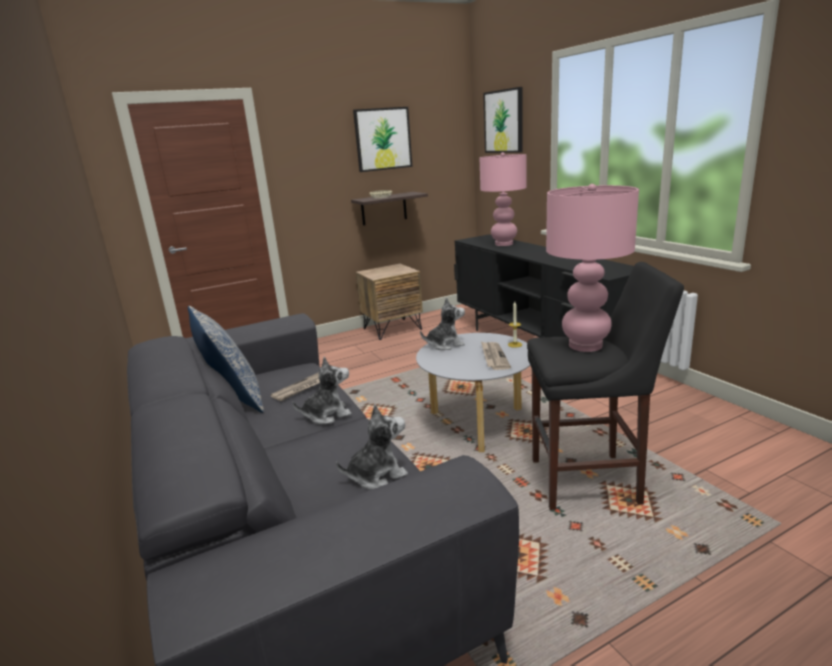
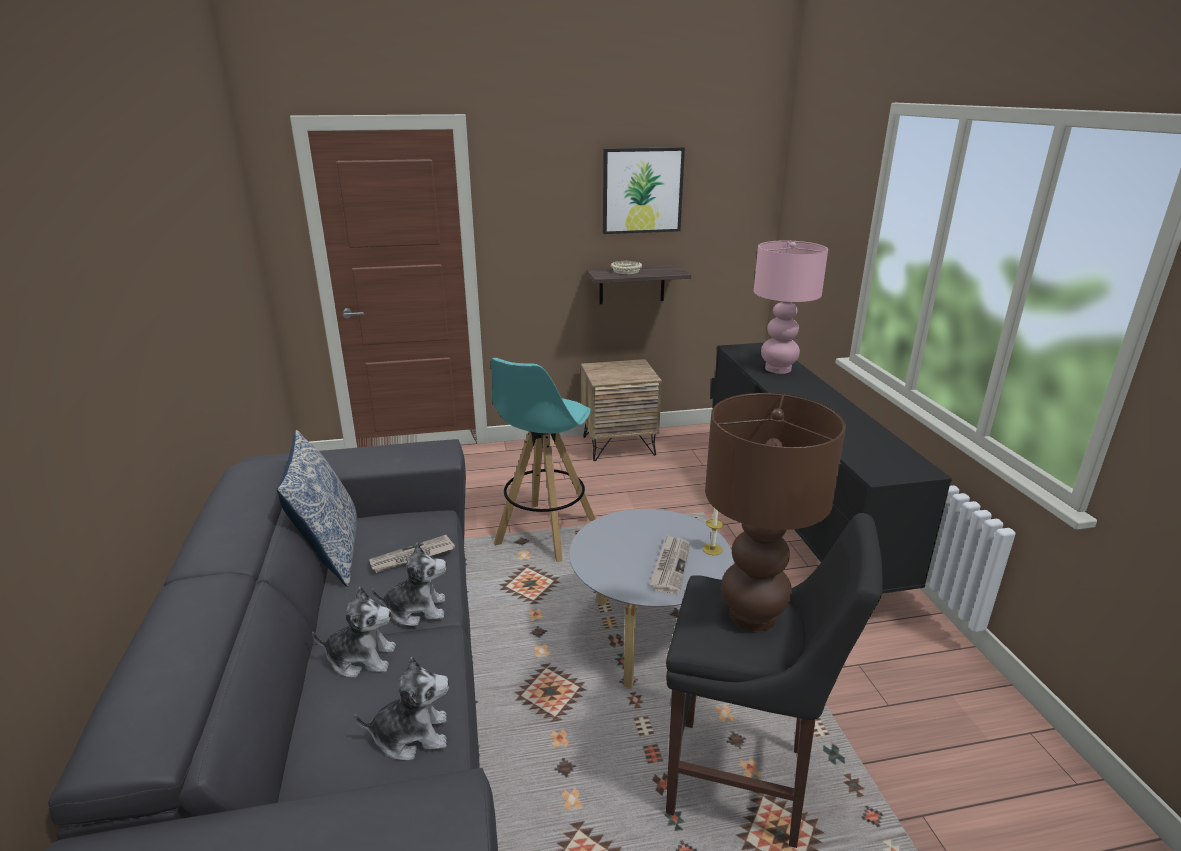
camera: 15 degrees right, 5 degrees up
(368, 384) = (545, 532): none -> turquoise stool
(445, 344) = (622, 524): plush toy -> plush toy (361, 658)
(504, 121) = (819, 185): picture -> none
(586, 345) = (753, 616): pink table lamp -> brown table lamp

